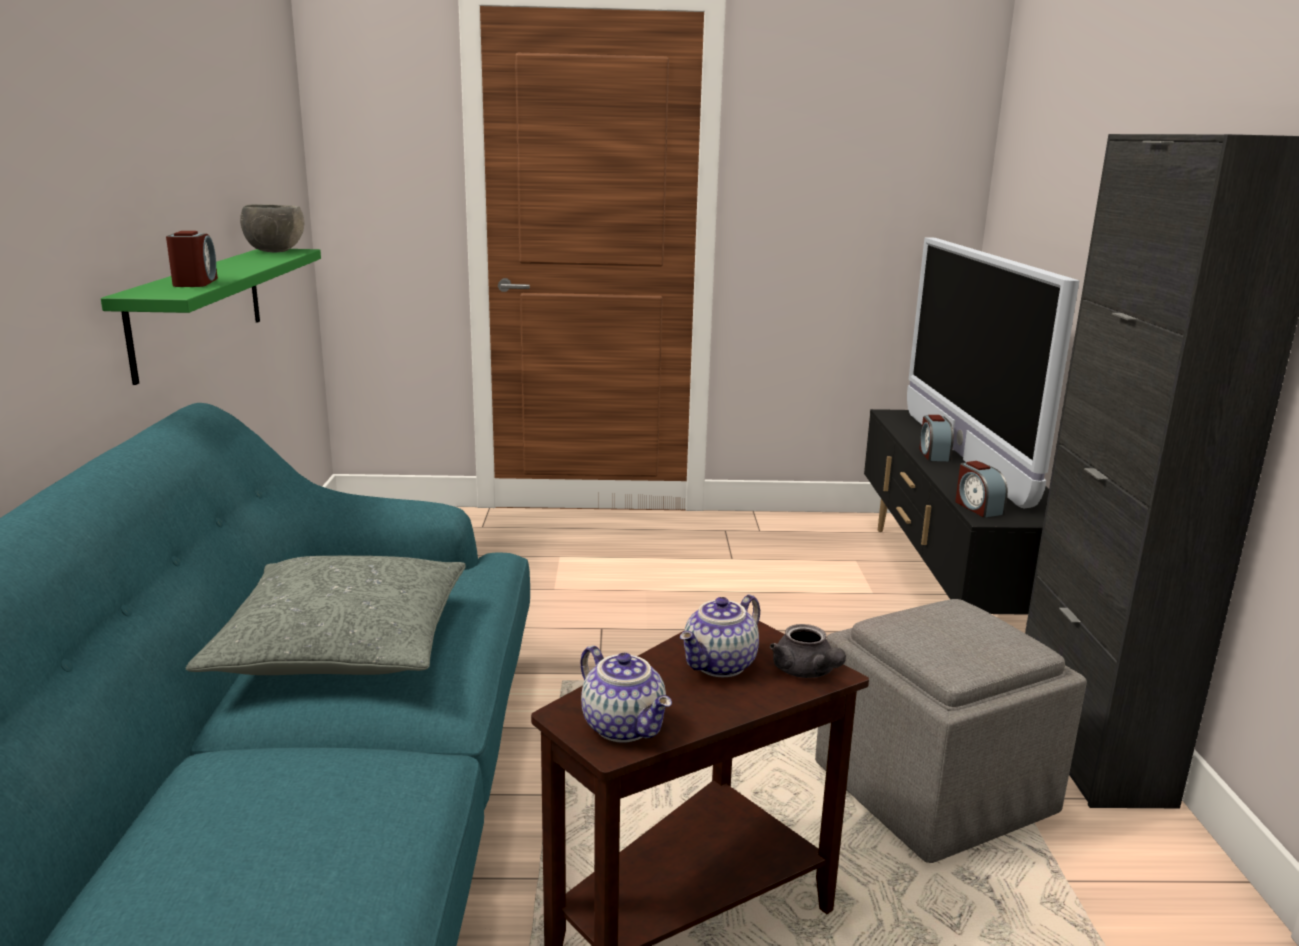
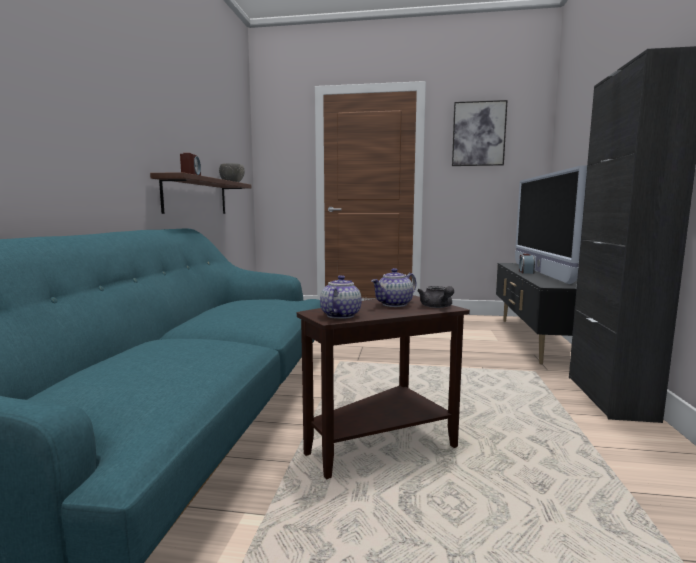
camera: 10 degrees right, 10 degrees down
(199, 309) = (196, 196): green shelf -> brown shelf
(343, 643) = (230, 312): grey pillow -> none
(625, 726) = (339, 315): teapot -> teapot turned 135 degrees counterclockwise
(840, 122) = (478, 134): none -> picture
(933, 793) = (519, 408): grey ottoman -> none
(977, 507) = (544, 283): alarm clock -> none

